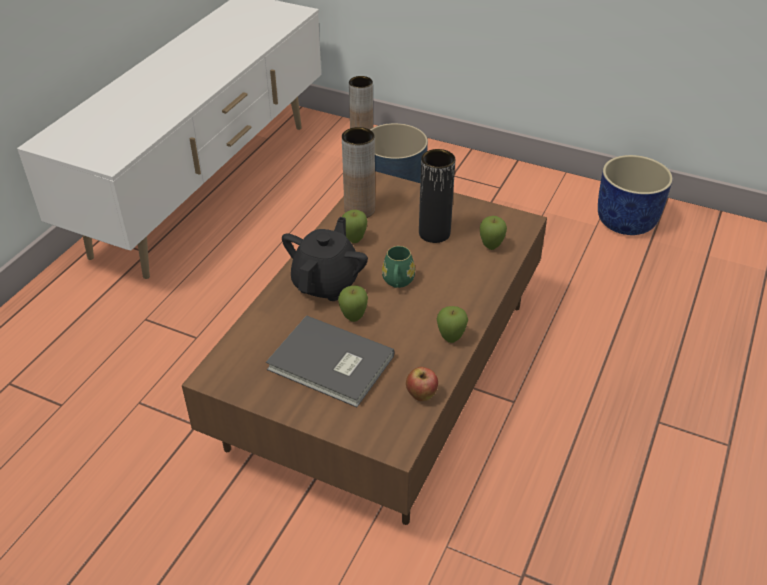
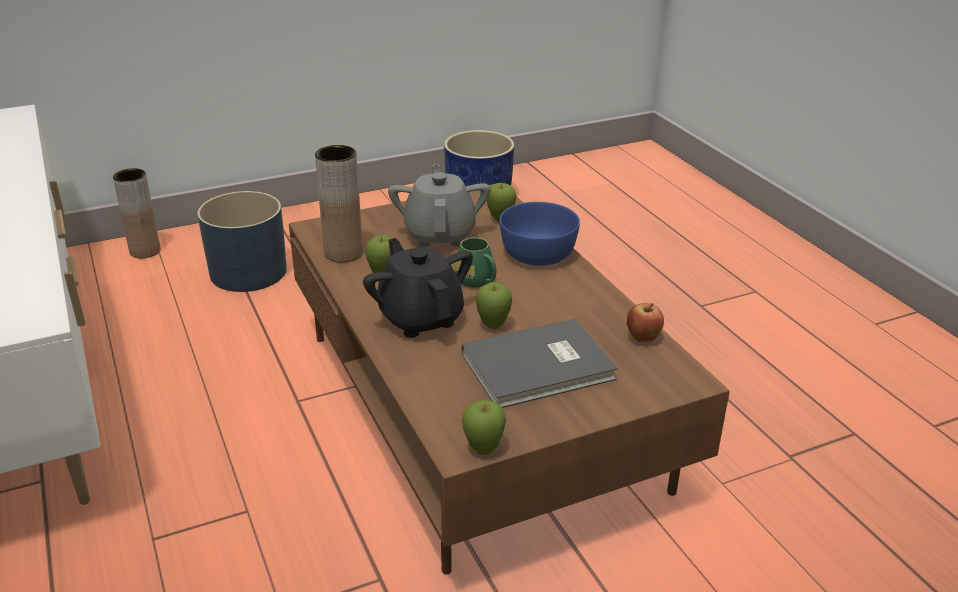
camera: 50 degrees left, 10 degrees down
(434, 233) = (440, 235): black vase -> grey teapot
(450, 339) = (589, 292): apple -> apple (483, 450)
(470, 288) = (539, 253): none -> blue bowl

